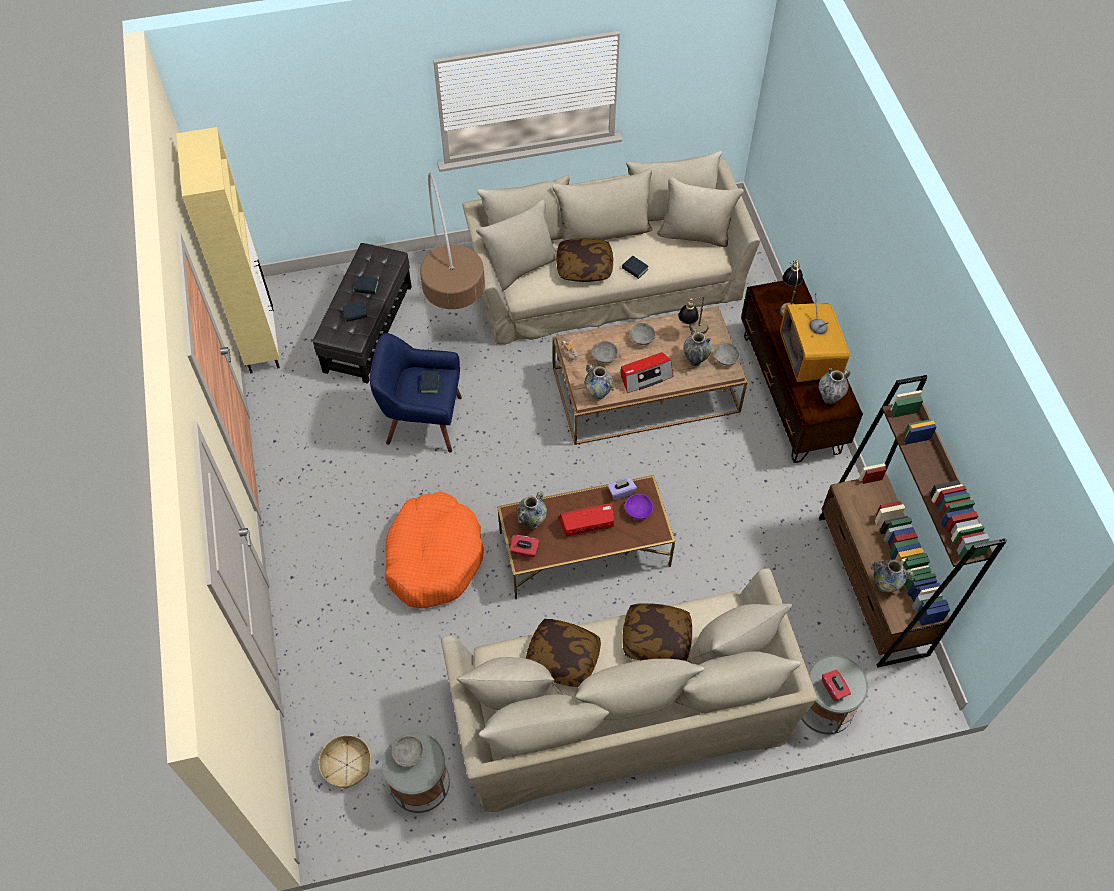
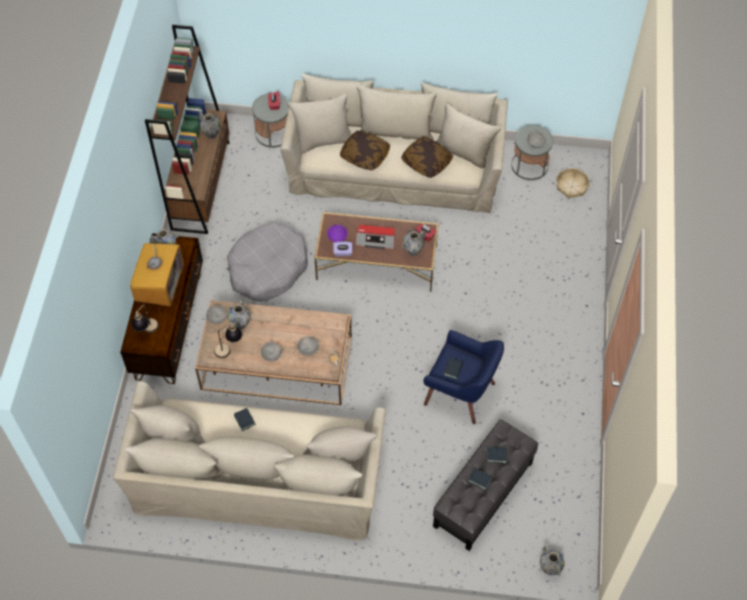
camera: 160 degrees left, 0 degrees up
(261, 342) = (579, 511): beige cabinet -> none
(433, 557) = (483, 289): orange dog bed -> none
(454, 328) = (408, 470): floor lamp -> none
(584, 267) = (286, 436): pillow -> none
(598, 394) = (327, 321): vase -> vase (549, 569)
(645, 376) = (285, 323): radio -> none
(717, 496) = (267, 268): none -> grey dog bed

